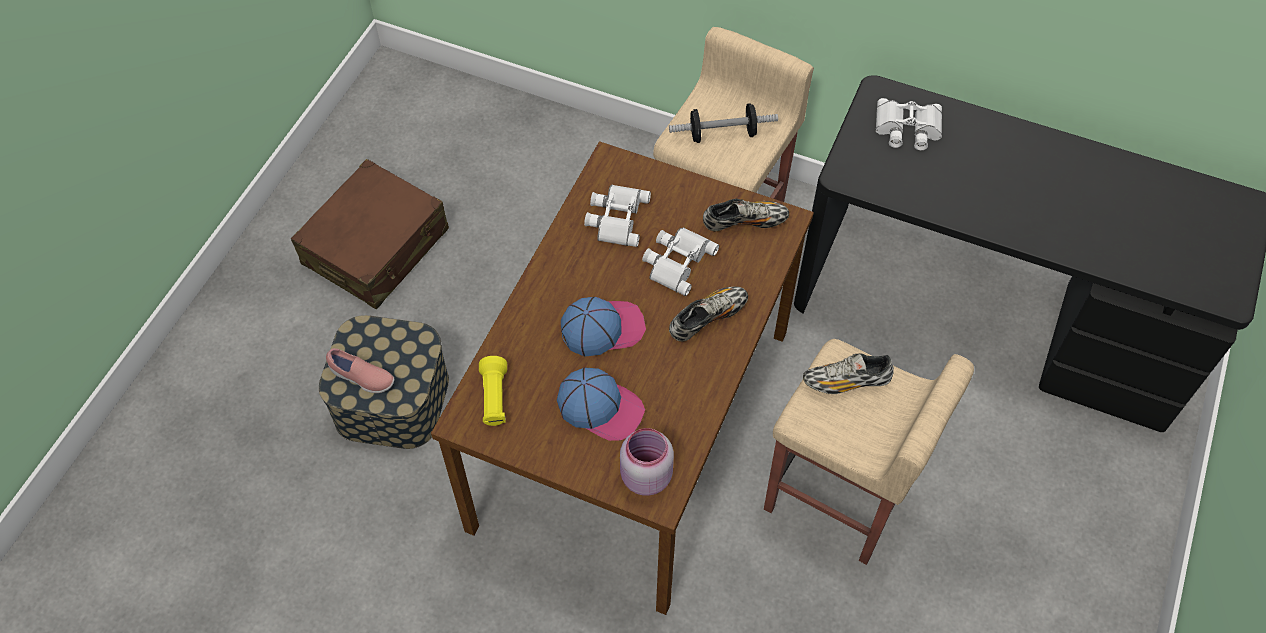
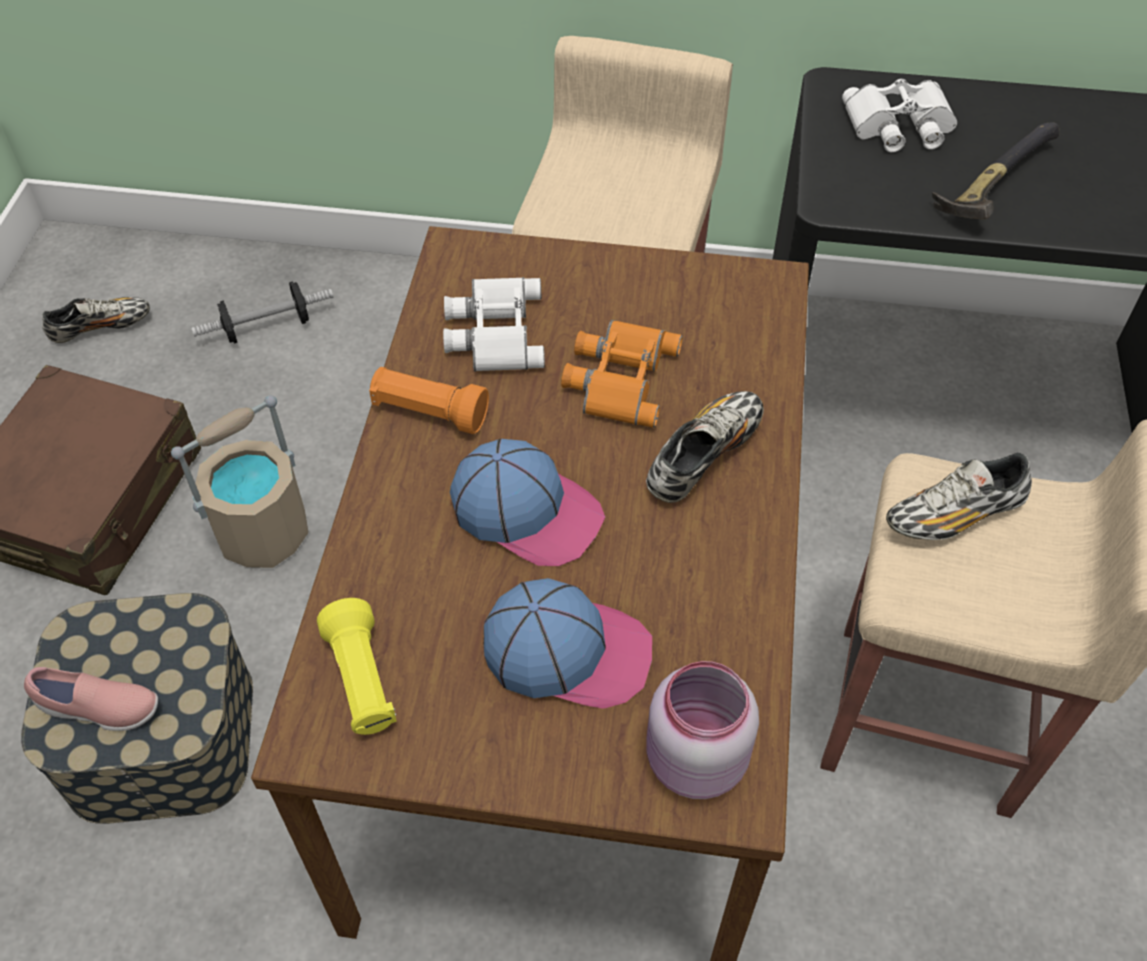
camera: 15 degrees left, 5 degrees down
(474, 290) = (263, 531): none -> beige bucket
(567, 260) = (429, 412): none -> orange flashlight
(603, 328) = (527, 511): cap -> cap turned 60 degrees clockwise
(677, 261) = (618, 377): white binoculars -> orange binoculars
(722, 134) = (613, 195): dumbbell -> dumbbell (267, 327)
(744, 222) = (707, 298): shoe -> shoe (101, 328)
(945, 183) = (990, 185): none -> hammer

